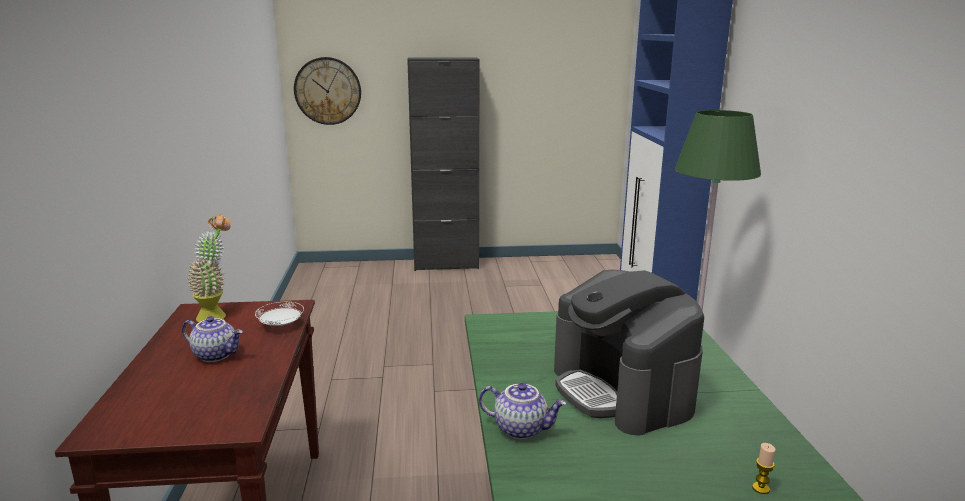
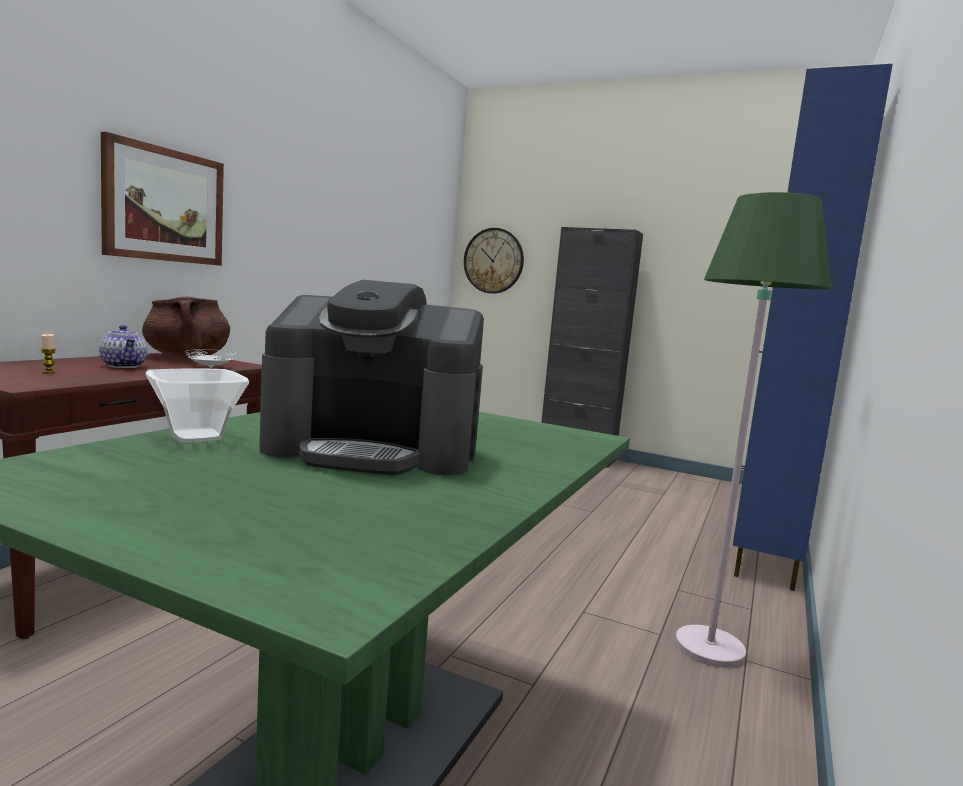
camera: 30 degrees right, 10 degrees down
(143, 159) = (164, 205): none -> picture
(217, 314) = (187, 357): potted plant -> brown cooking pot
(521, 428) = (198, 436): teapot -> bowl
(622, 390) = (375, 449): coffee machine -> coffee machine turned 90 degrees counterclockwise
(761, 488) = (301, 539): candle -> candle (48, 372)

